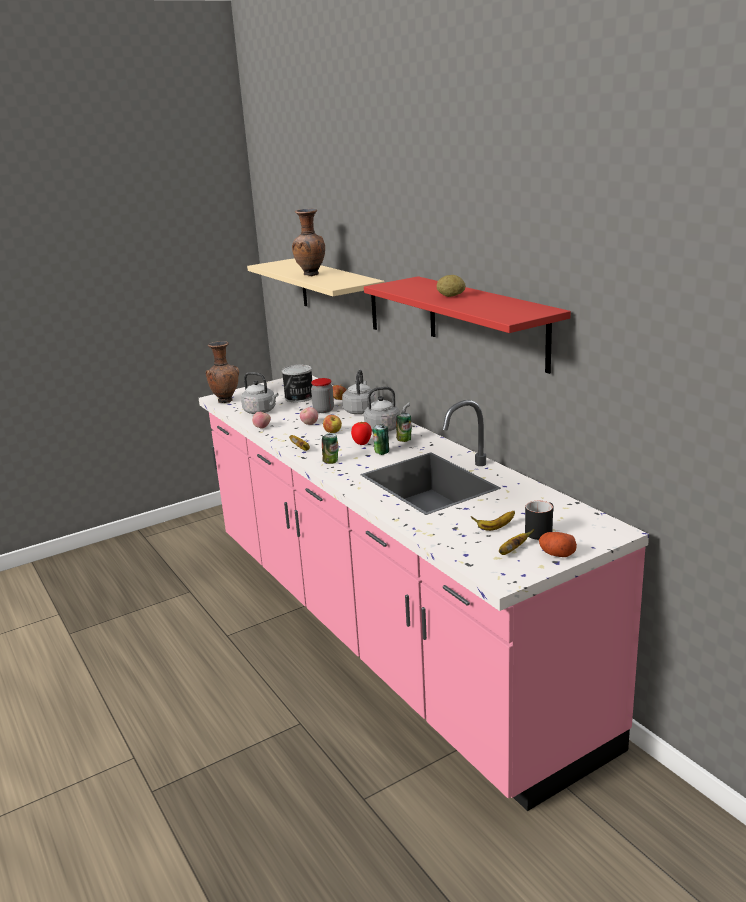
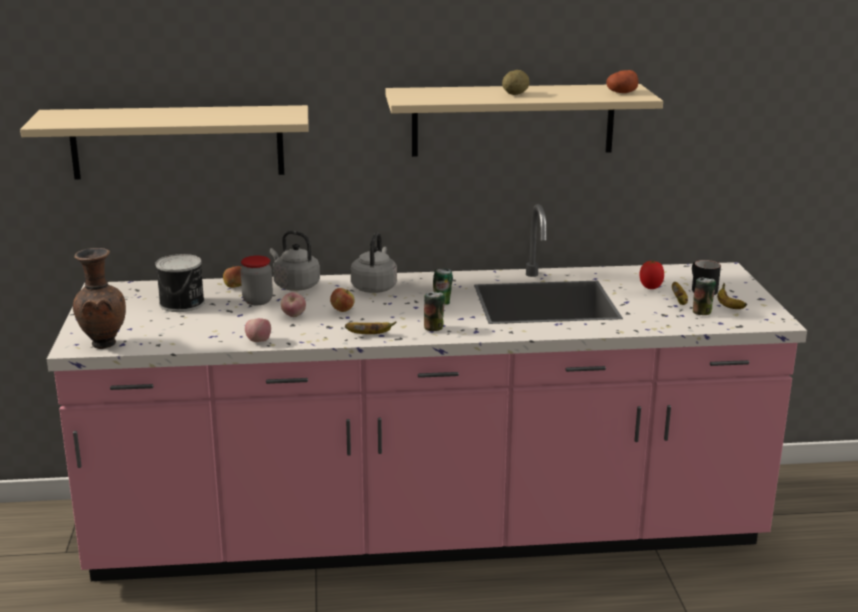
camera: 65 degrees left, 0 degrees up
(261, 411) = (194, 331): grey kettle -> none
(311, 275) = (192, 118): brown vase -> none
(362, 443) = (403, 305): tomato -> tomato (650, 288)
(404, 440) = (423, 286): can -> can (702, 313)
(486, 322) = (513, 120): red shelf -> beige shelf
(556, 554) = (747, 295): potato -> potato (622, 92)

